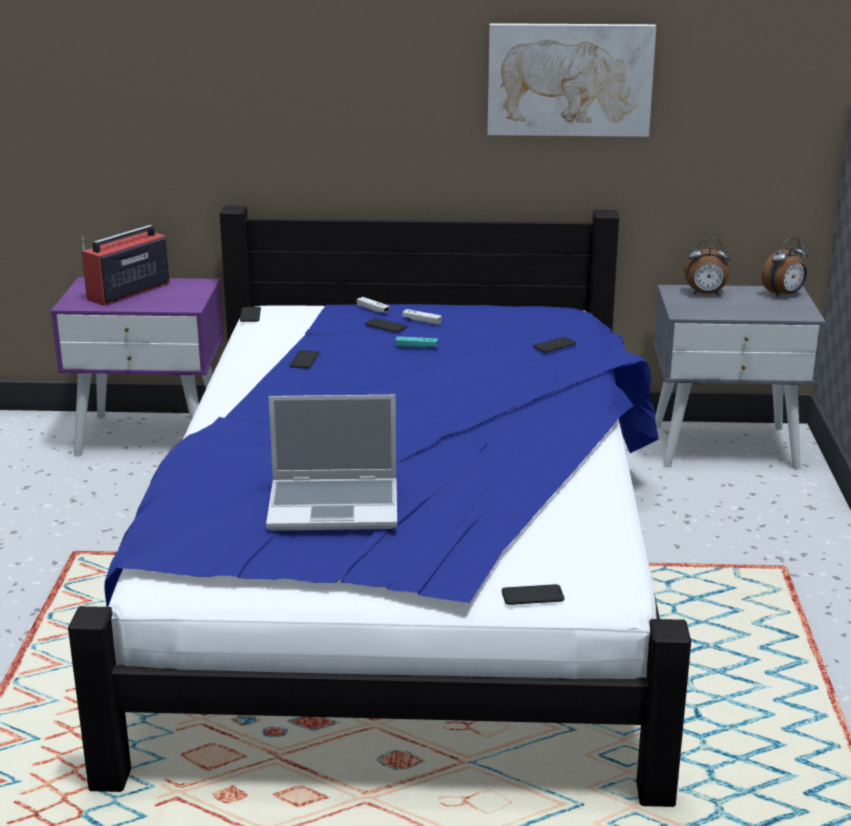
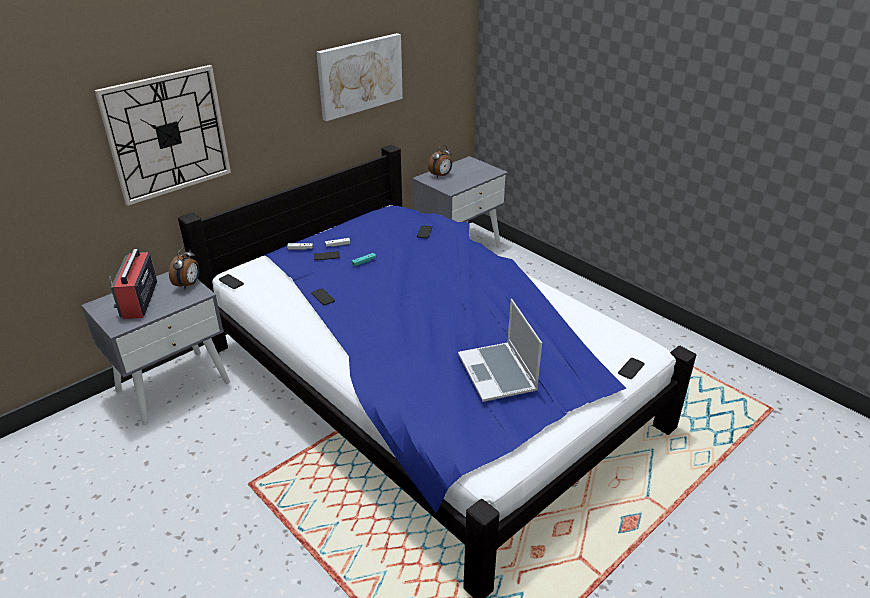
camera: 45 degrees left, 10 degrees up
(151, 436) = (173, 385): purple nightstand -> grey nightstand
(233, 87) = (167, 134): none -> wall clock
(335, 506) = (498, 374): laptop -> laptop turned 120 degrees clockwise
(784, 295) = (470, 163): alarm clock -> alarm clock (188, 285)

